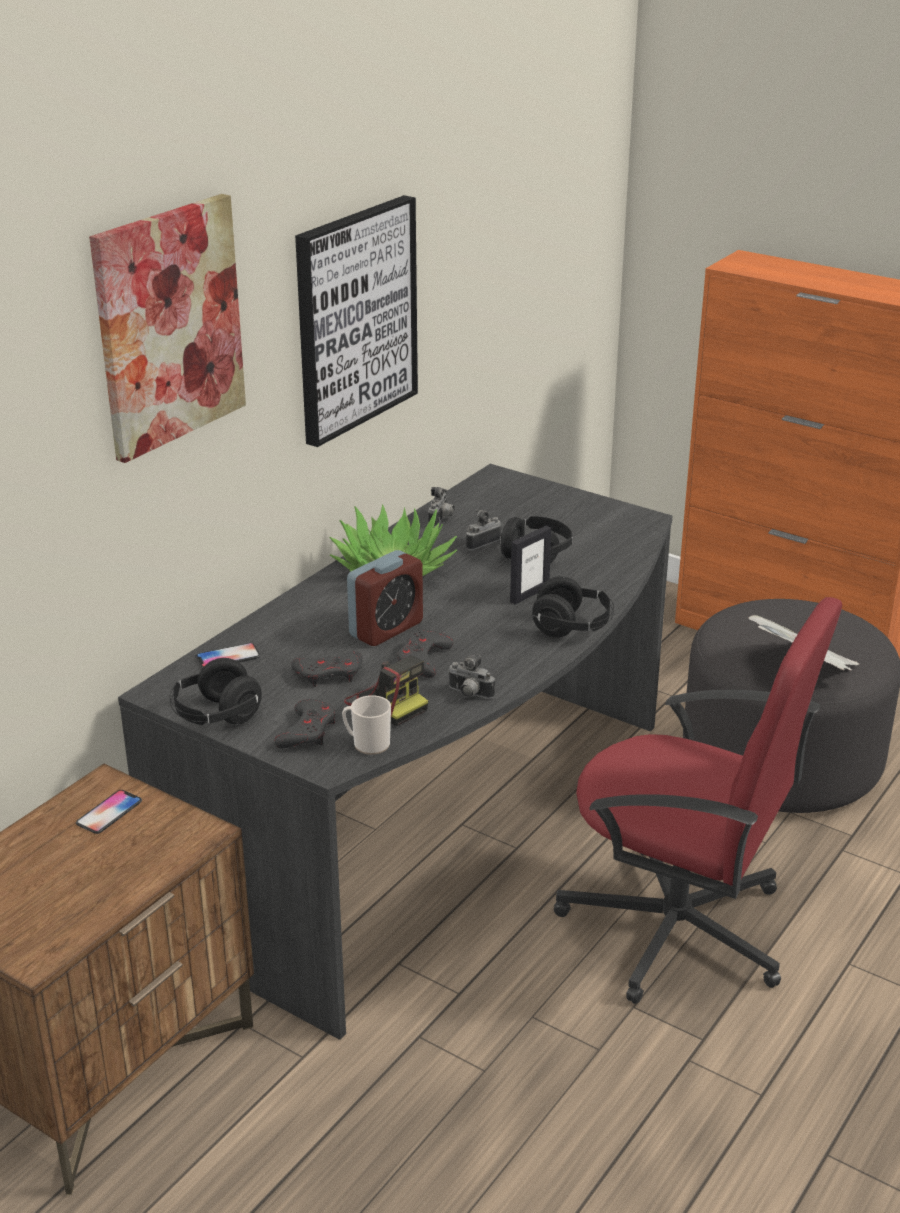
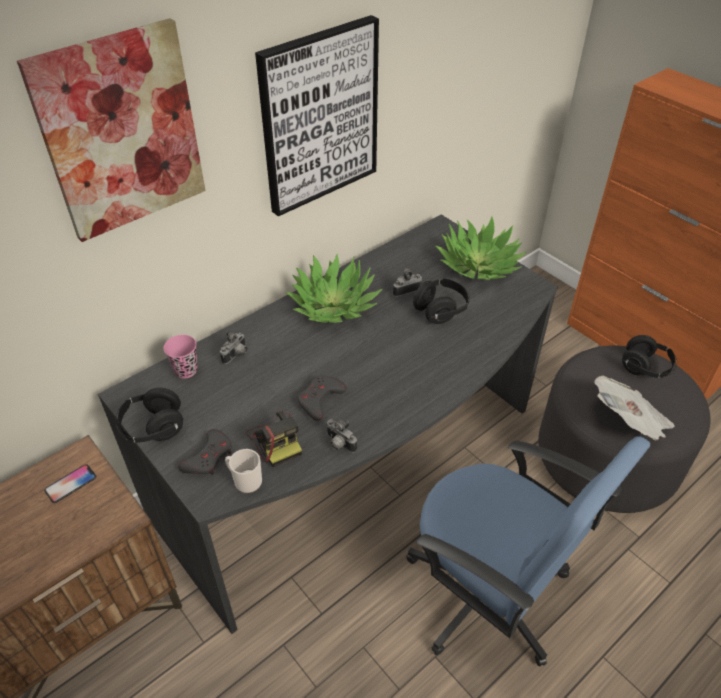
camera: 15 degrees right, 15 degrees up
(228, 657) = (186, 370): phone -> pink cup
(329, 673) = (248, 401): grey game controller -> none
(386, 629) = (305, 364): alarm clock -> none
(441, 520) = (386, 263): camera -> camera (236, 355)
(529, 594) = (422, 348): picture frame -> none
(564, 507) = (478, 265): none -> potted plant
(572, 628) = (442, 389): black headphones -> black headphones (645, 368)
(679, 929) = (488, 594): red office chair -> blue office chair

